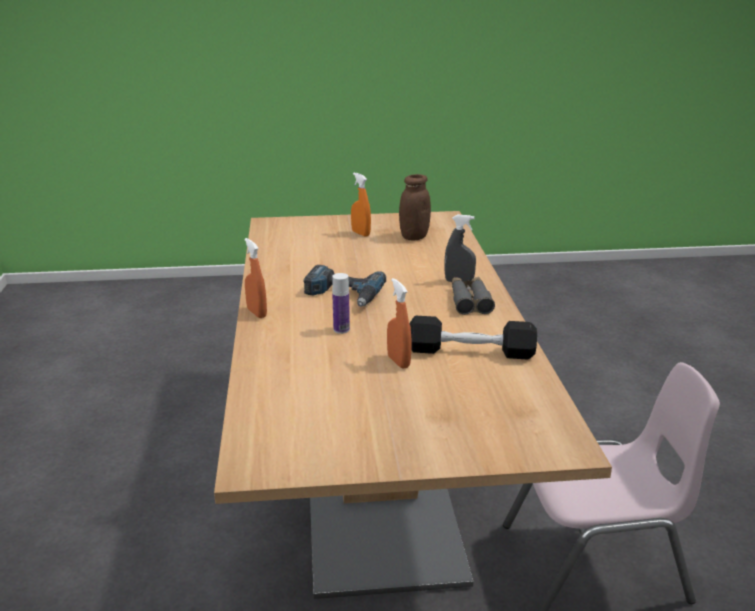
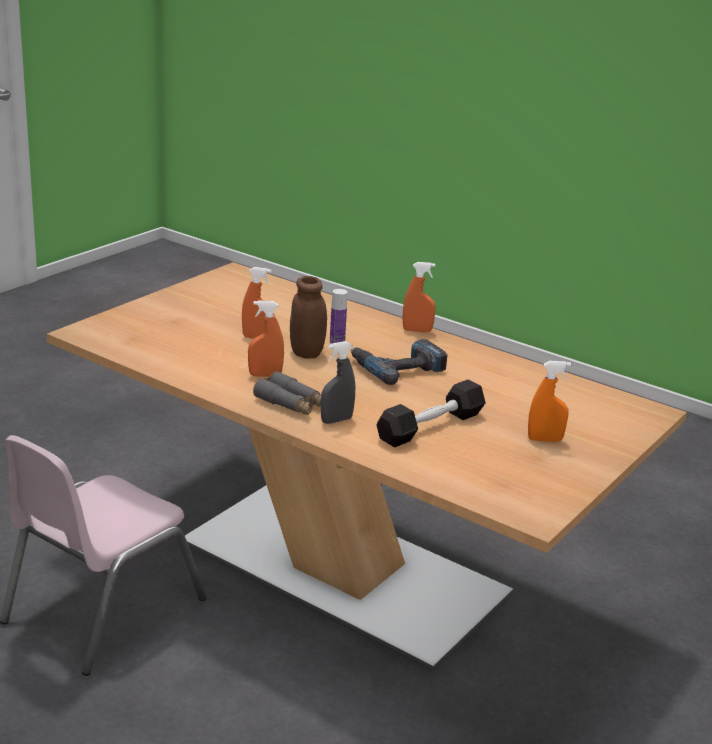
camera: 130 degrees right, 0 degrees up
(414, 237) = (490, 461): brown jar -> brown jar (307, 353)
(452, 327) = (265, 375): none -> orange spray bottle
(471, 351) = (221, 363): black dumbbell -> black dumbbell (430, 427)

